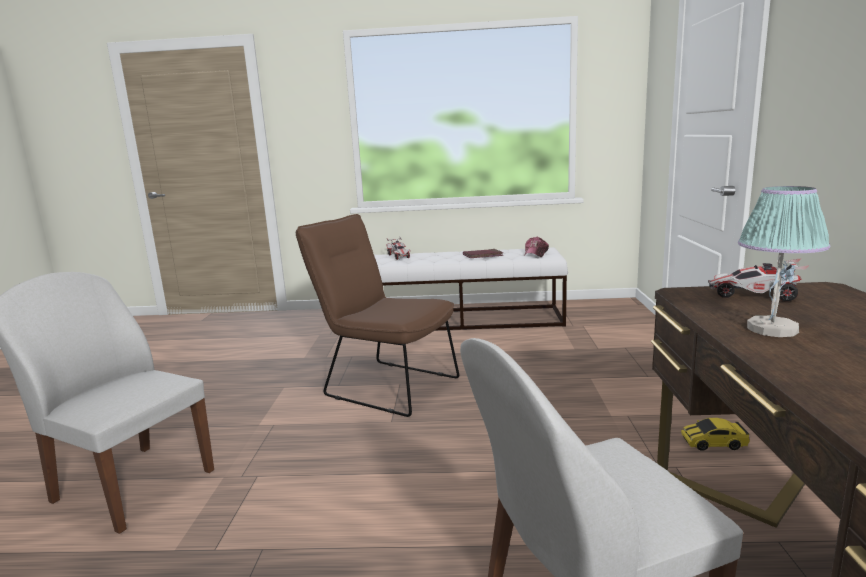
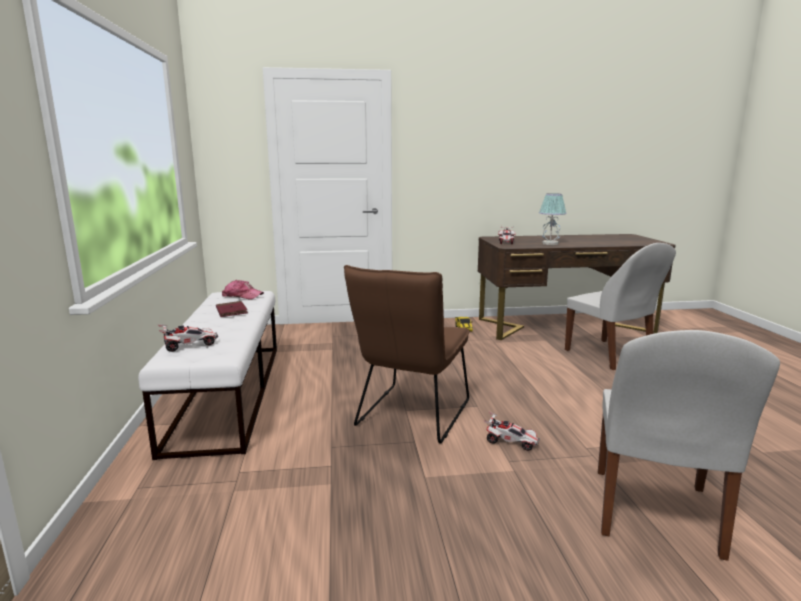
camera: 100 degrees left, 0 degrees up
(304, 430) = (510, 442): none -> toy car

